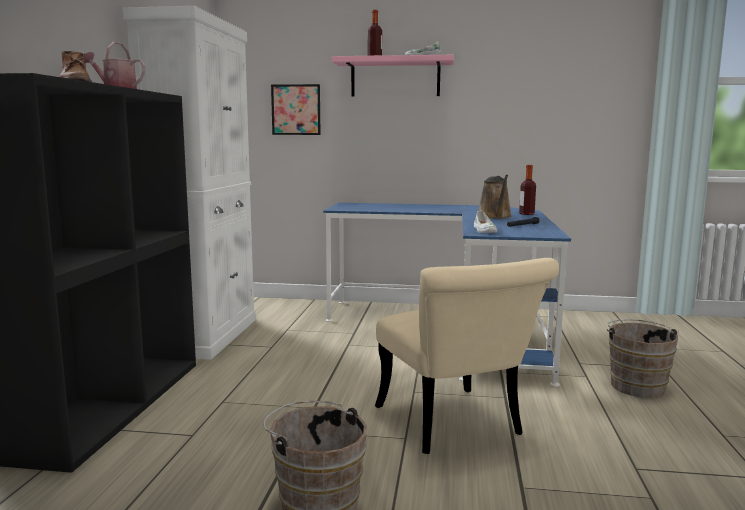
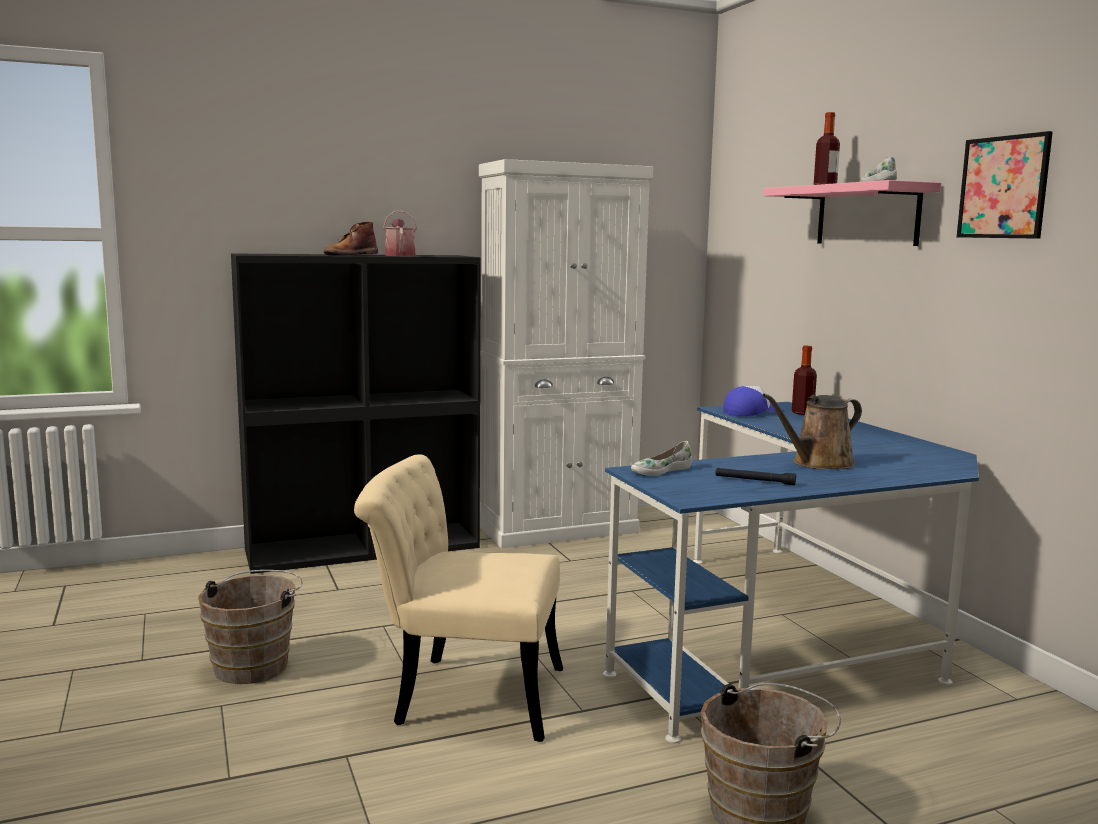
camera: 60 degrees right, 0 degrees up
(296, 109) = (765, 260): picture -> picture (1003, 187)
(357, 208) = (751, 412): none -> cap
(455, 427) = (462, 695): beige chair -> beige chair turned 60 degrees clockwise
(526, 214) = (902, 474): bottle -> bottle (802, 413)

